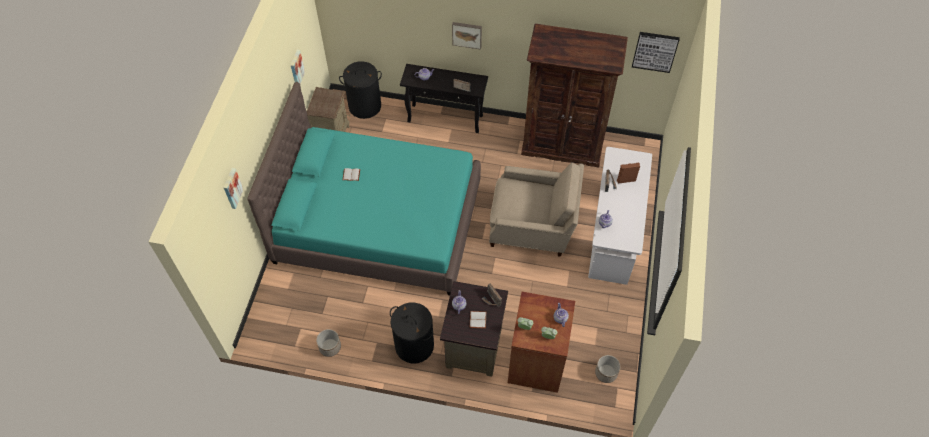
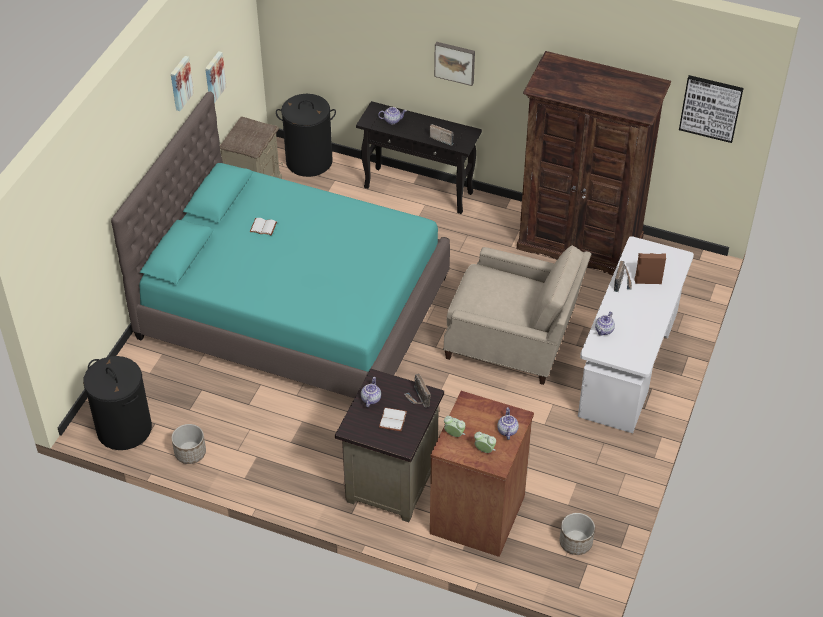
camera: 10 degrees right, 10 degrees down
(232, 188) = (91, 196): picture -> picture (180, 83)
(414, 345) = (308, 467): black laundry basket -> black laundry basket (124, 429)

